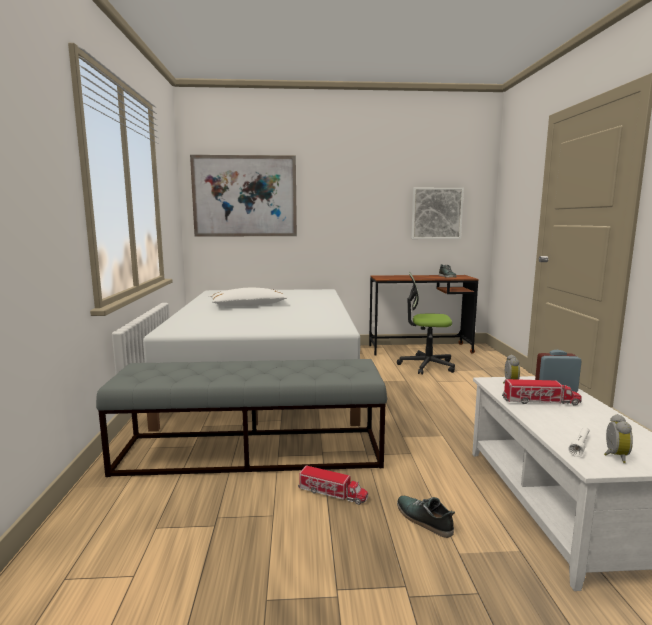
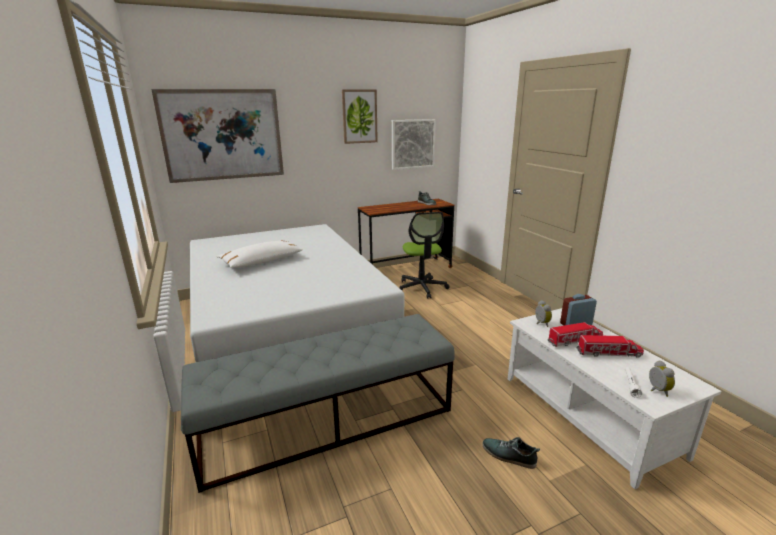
camera: 20 degrees left, 10 degrees up
(332, 493) = (426, 449): toy truck -> toy truck (609, 353)
(378, 183) = (359, 116): none -> picture
(426, 365) = (421, 288): office chair -> office chair turned 90 degrees counterclockwise

